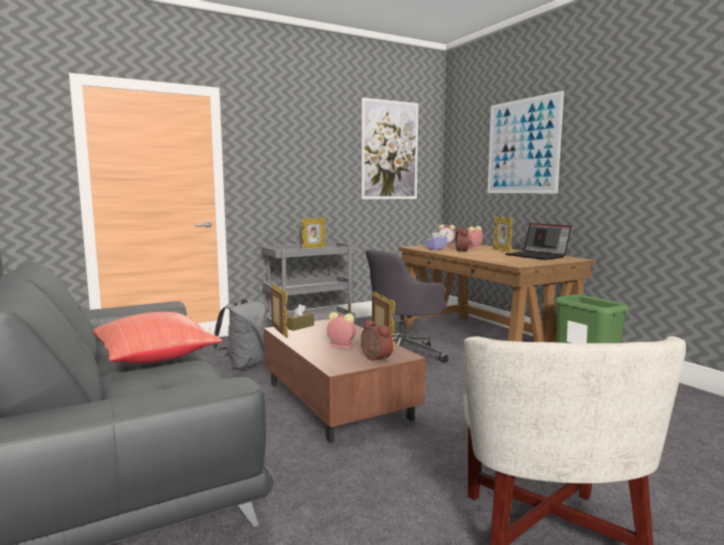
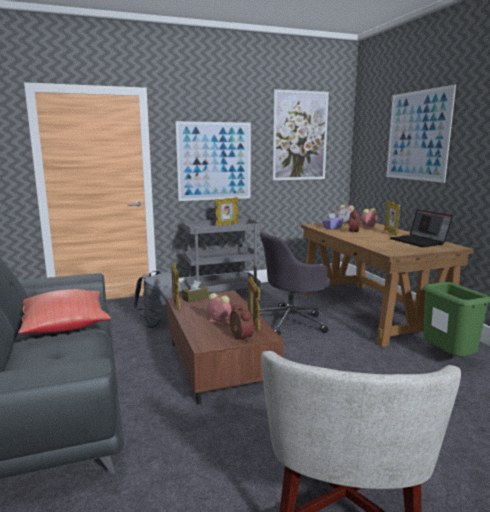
camera: 10 degrees right, 5 degrees up
(297, 176) = (214, 161): none -> picture

